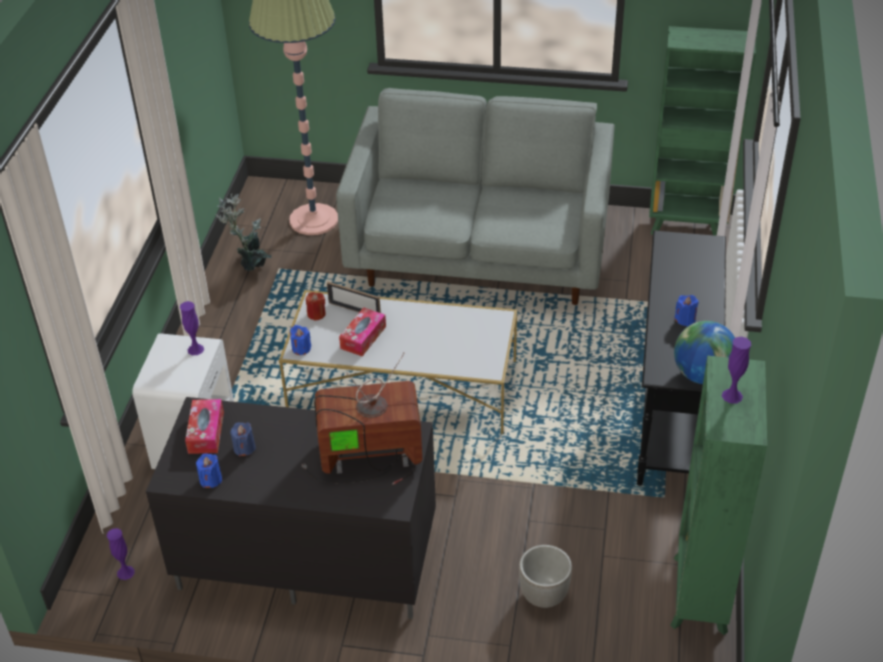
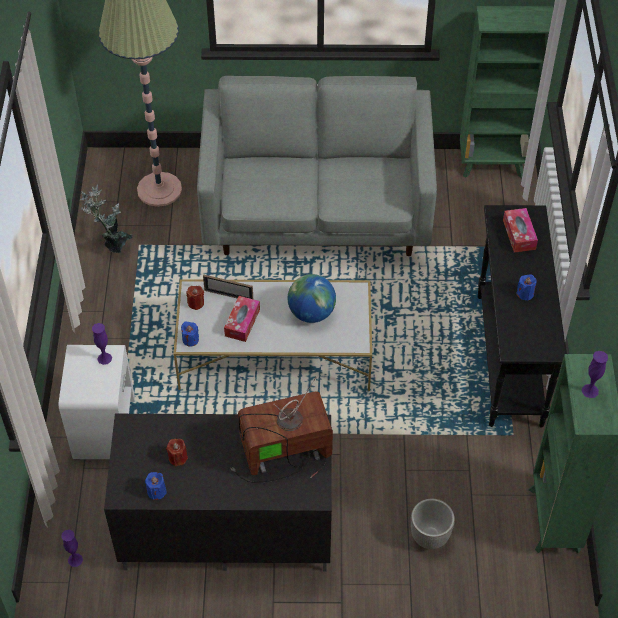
camera: 10 degrees left, 10 degrees up
(206, 432) = (141, 446): tissue box -> tissue box (519, 234)
(244, 448) = (178, 458): blue candle -> red candle
(702, 375) = (547, 347): globe -> globe (311, 313)

